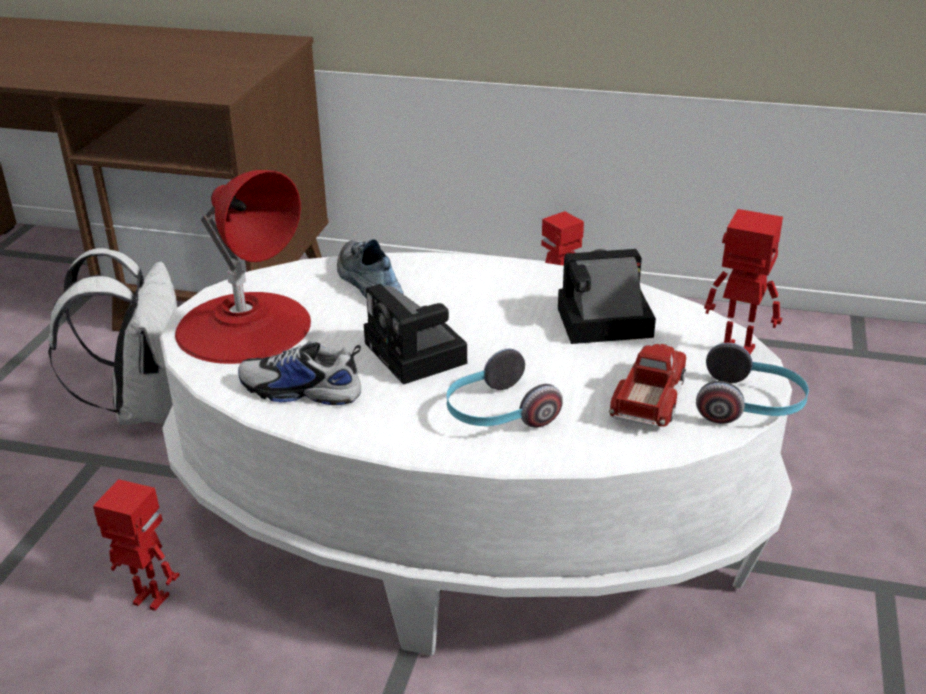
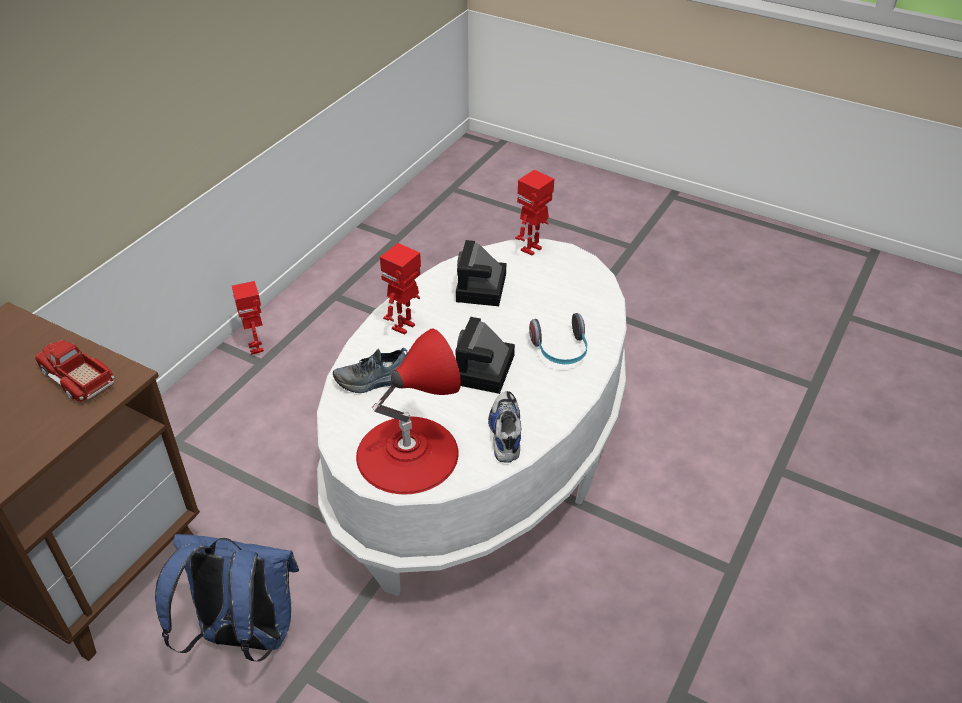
camera: 75 degrees left, 10 degrees up
(144, 407) = (244, 635): white backpack -> blue backpack
(149, 600) = (493, 639): toy robot -> toy robot (404, 327)
(300, 391) = (505, 432): shoe -> shoe turned 150 degrees clockwise
(418, 355) = (484, 372): camera -> camera turned 120 degrees clockwise
(649, 398) = (565, 292): toy truck -> toy truck (77, 378)
(750, 406) = (584, 261): headphones -> none

